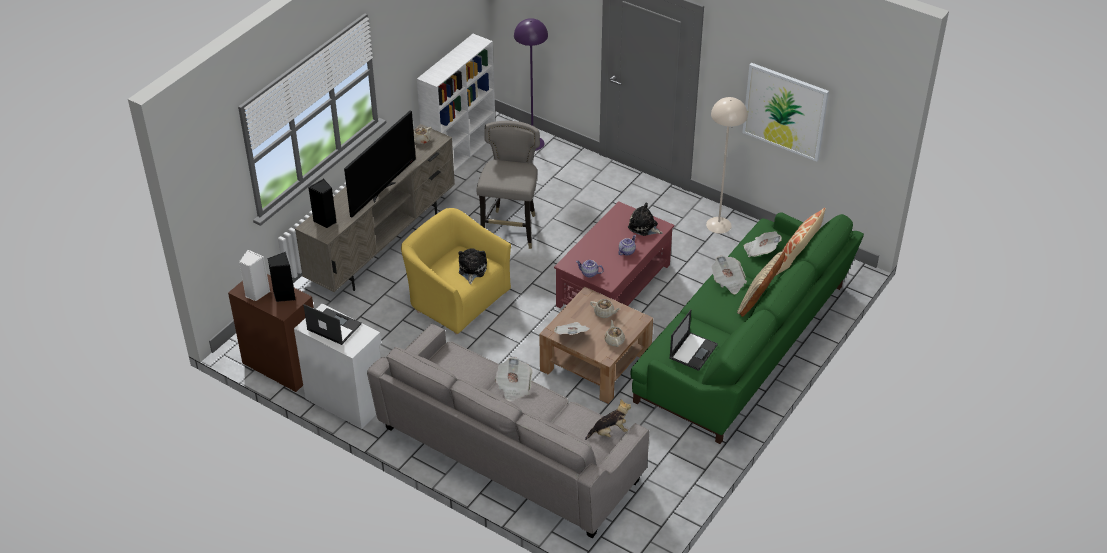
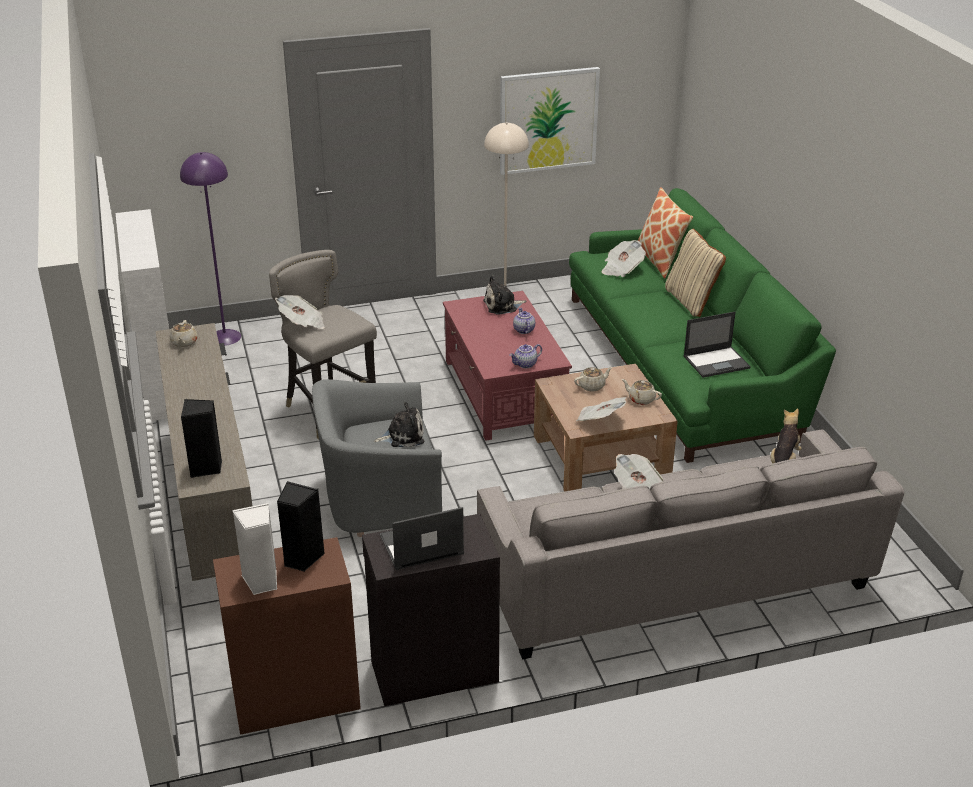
camera: 50 degrees left, 10 degrees down
(346, 400) = (433, 670): white cabinet -> black cabinet
(382, 191) = (223, 404): television -> none
(456, 298) = (379, 498): yellow armchair -> grey armchair
(472, 270) = (403, 436): plush toy -> plush toy turned 120 degrees clockwise
(693, 351) = (717, 362): laptop -> laptop turned 90 degrees clockwise
(728, 282) = (643, 301): newspaper -> newspaper (302, 323)

